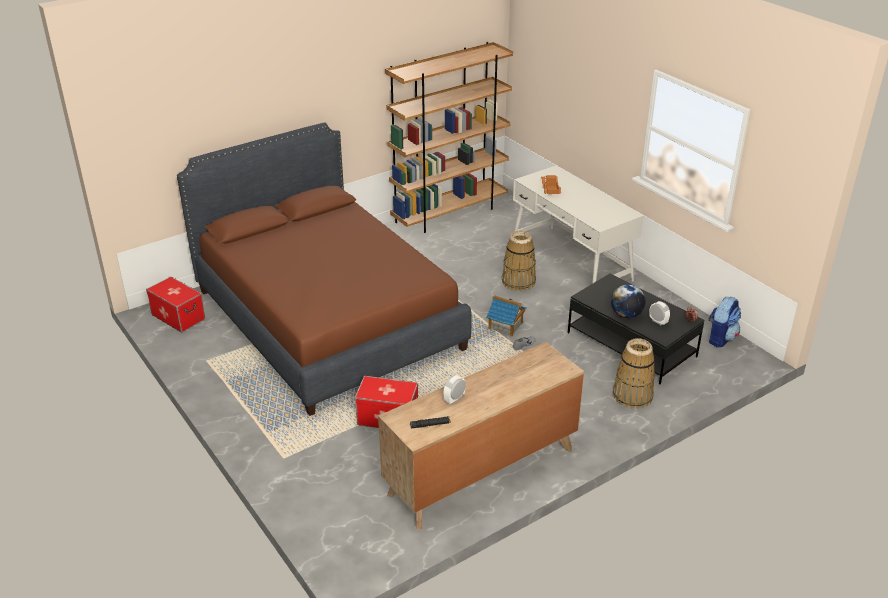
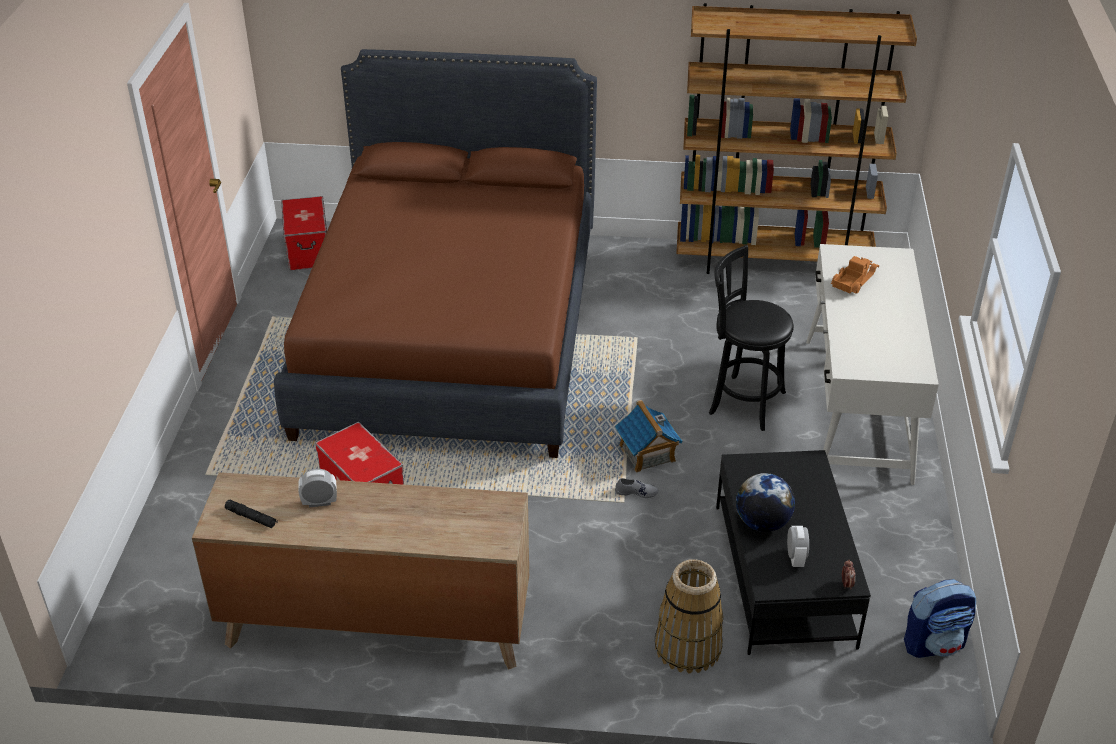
camera: 40 degrees right, 5 degrees up
(518, 282) = (743, 401): basket -> black stool

